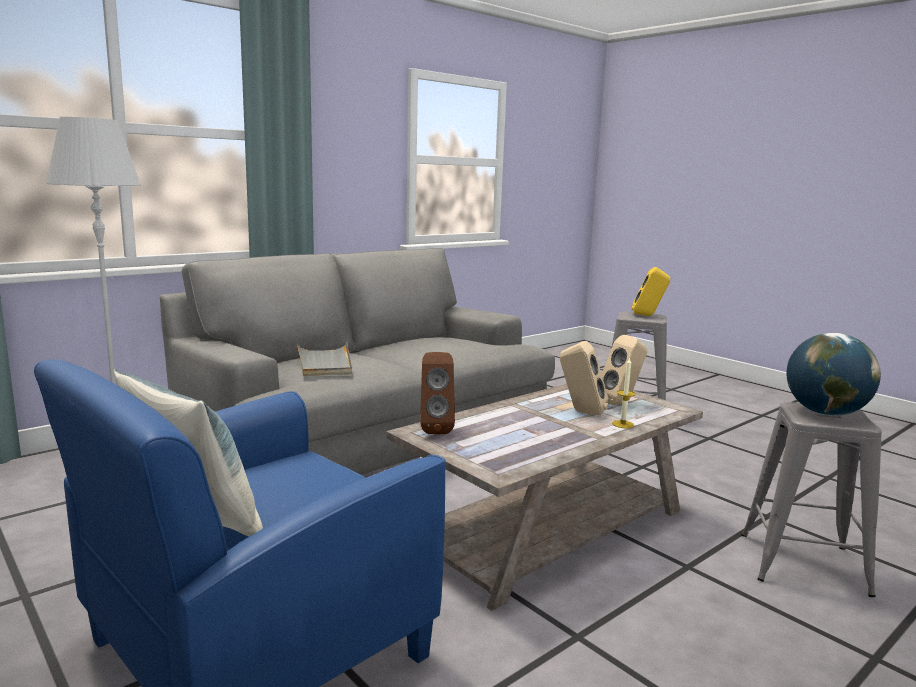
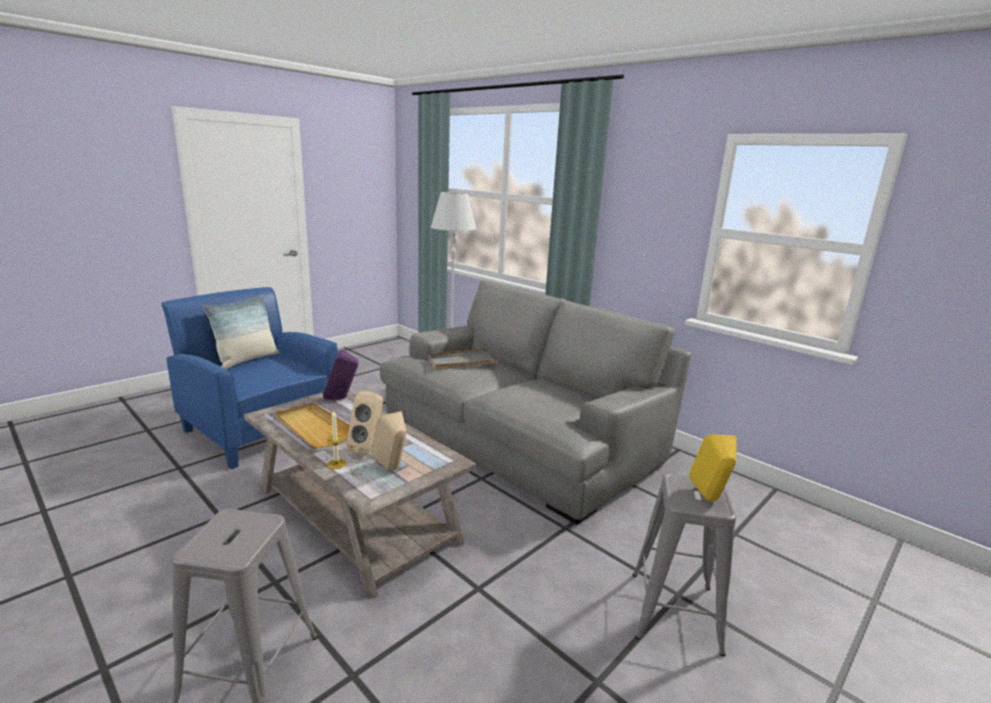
camera: 85 degrees right, 5 degrees up
(435, 429) = (341, 399): brown speaker -> purple speaker
(536, 439) = (313, 428): none -> beige tray
(825, 413) = (237, 534): globe -> none

